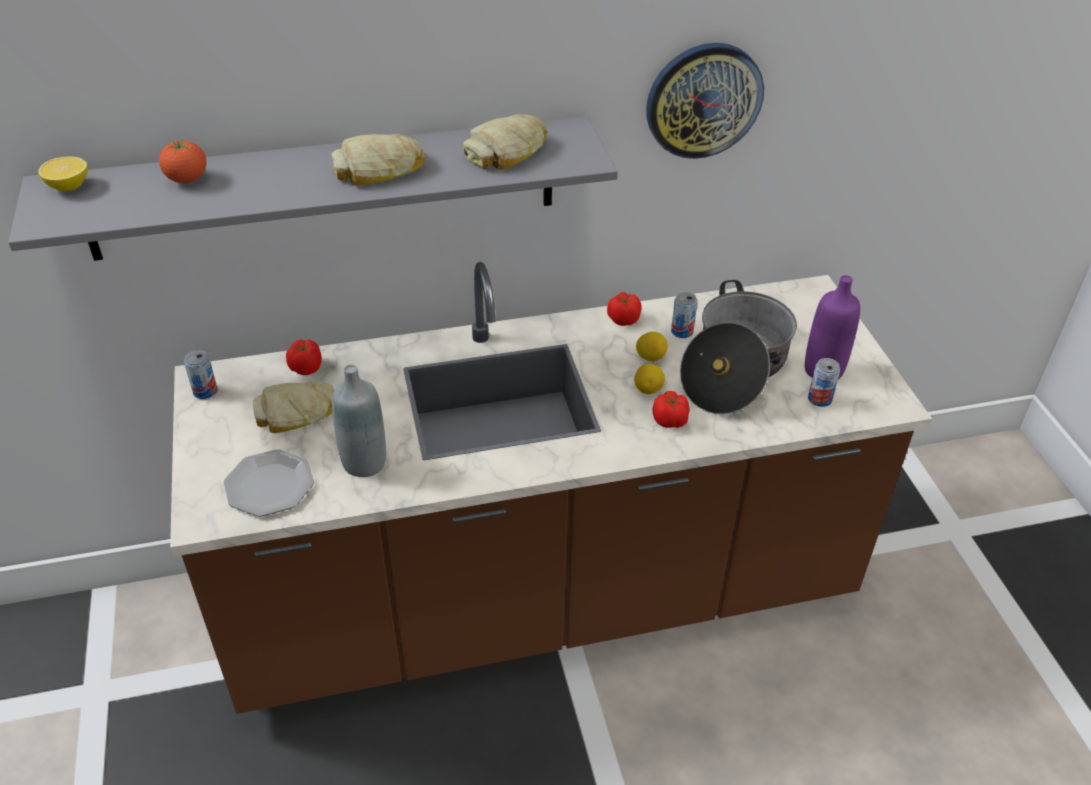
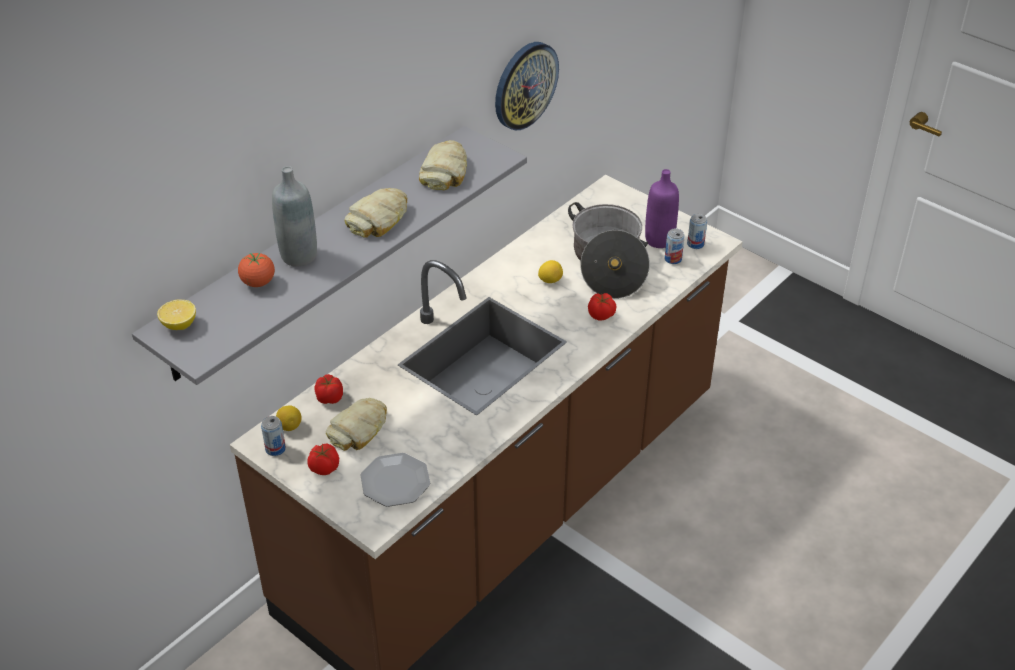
camera: 35 degrees left, 0 degrees up
(364, 463) = (441, 436): grey bottle -> grey bottle (299, 256)
(623, 319) = (508, 263): tomato -> tomato (324, 468)
(648, 390) = (569, 302): lemon -> lemon (289, 426)
(682, 331) = (553, 254): can -> can (695, 244)

